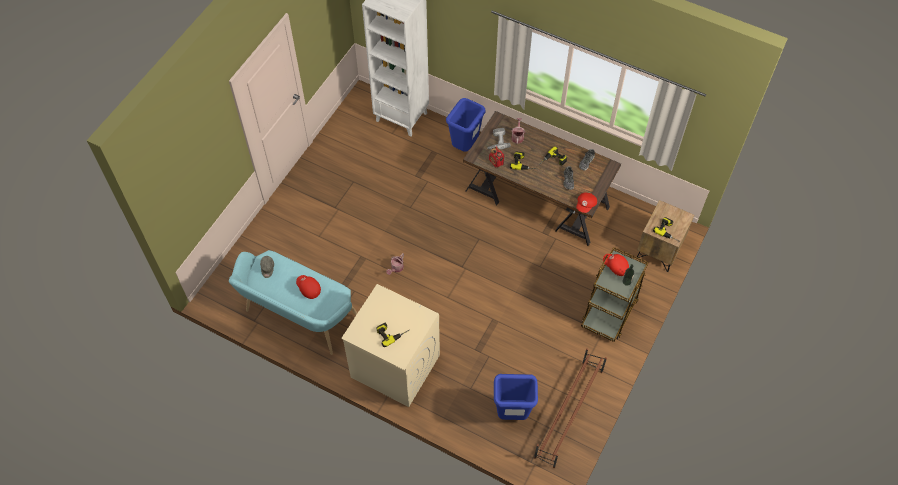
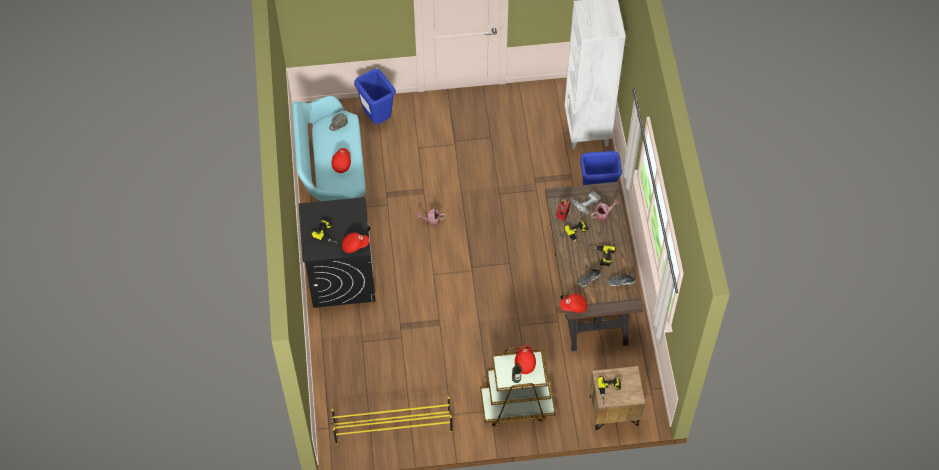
camera: 55 degrees right, 0 degrees up
(394, 366) = (341, 275): beige washing machine -> black washing machine
(420, 319) = (355, 245): none -> red cap
(512, 413) = (361, 385): blue trash can -> blue trash can (377, 118)
(568, 414) = (392, 427): brown shoe rack -> yellow shoe rack

